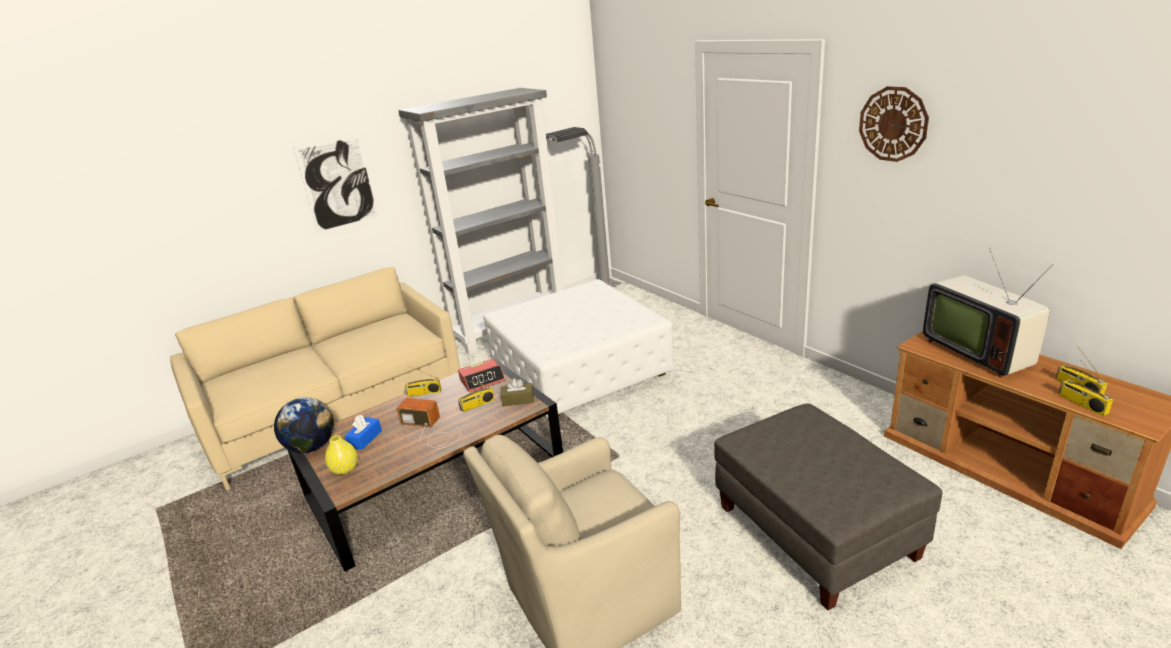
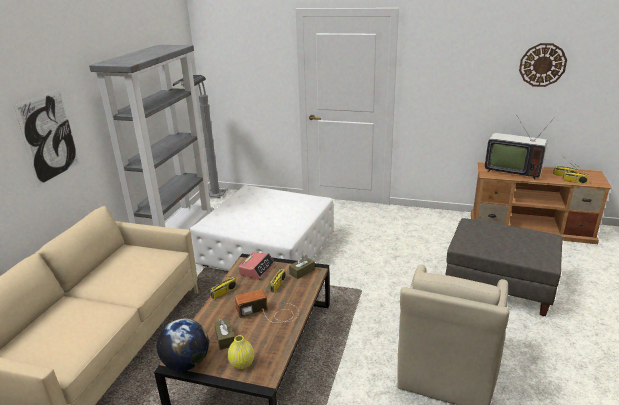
camera: 40 degrees left, 0 degrees up
(365, 439) = (225, 338): blue tissue box -> brown tissue box
(893, 124) = (447, 55): wall clock -> wall clock (542, 65)

